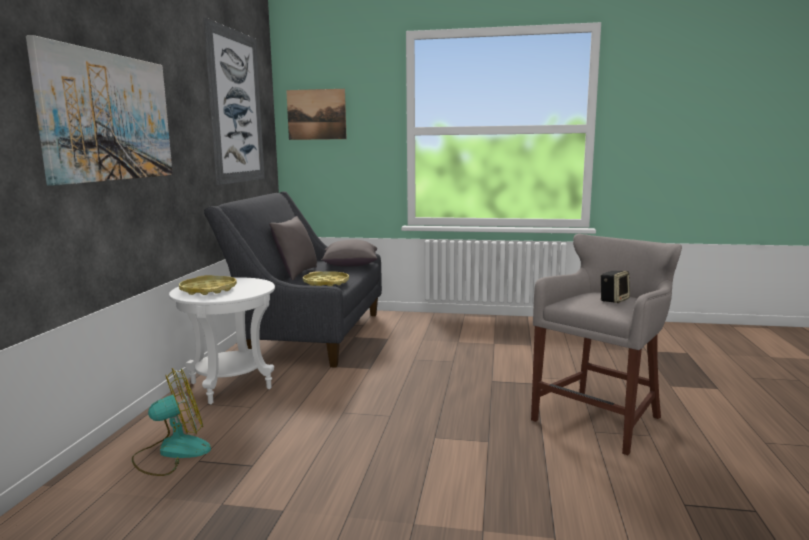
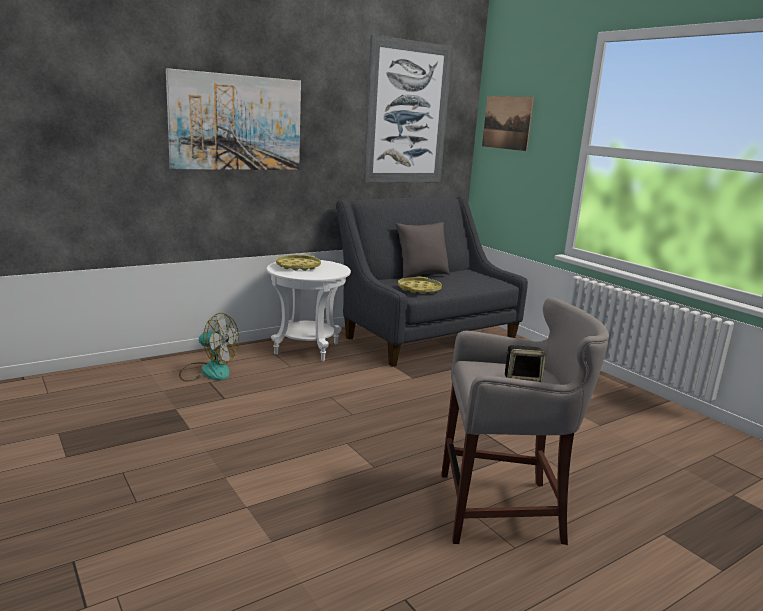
camera: 45 degrees right, 5 degrees up
(350, 265) = (482, 281): grey pillow -> none

